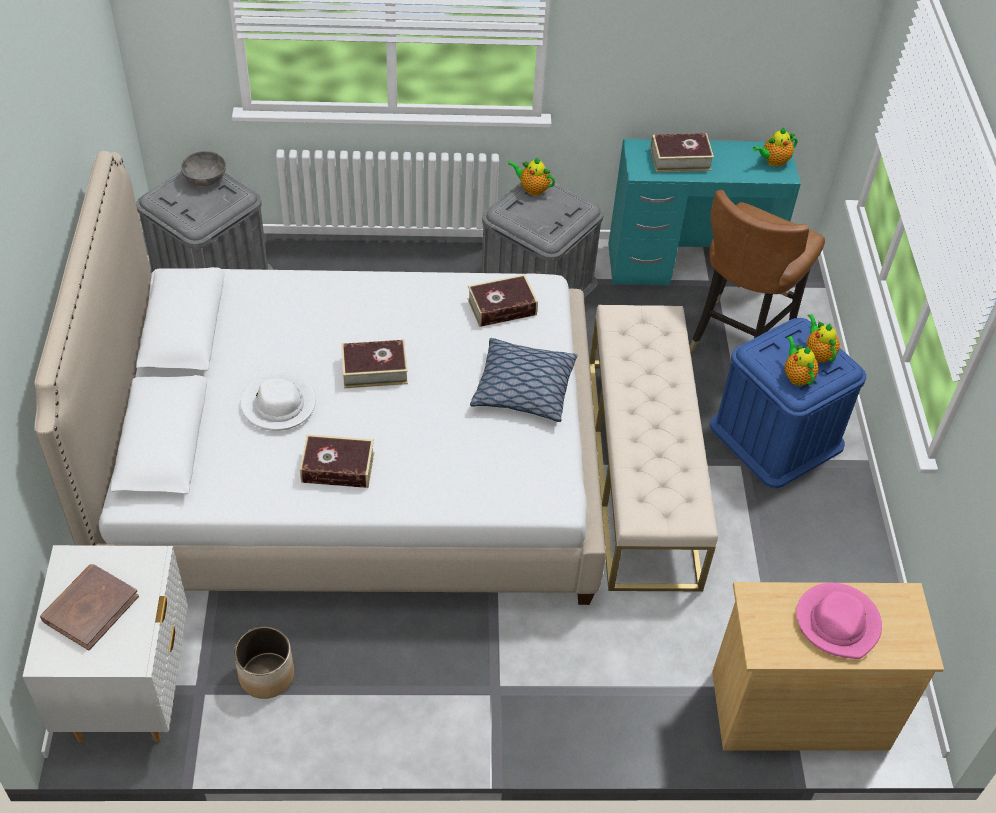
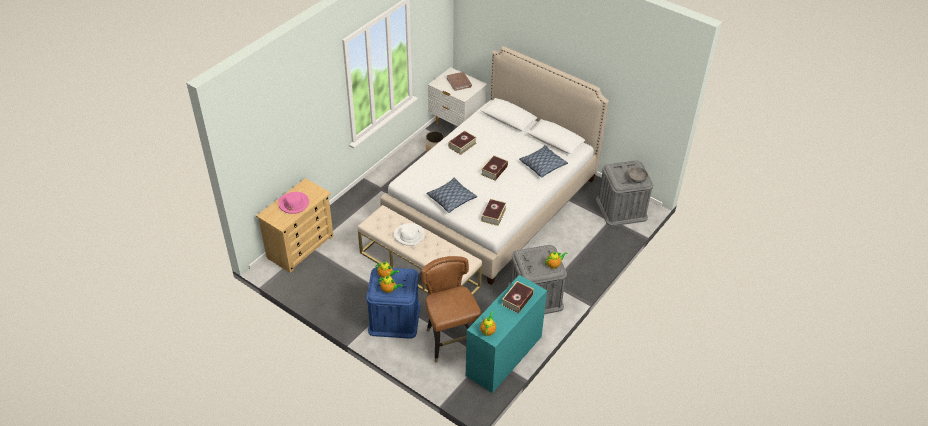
camera: 130 degrees right, 5 degrees down
(278, 404) = (500, 145): white hat -> white hat (409, 235)
(287, 308) = (542, 165): none -> pillow

